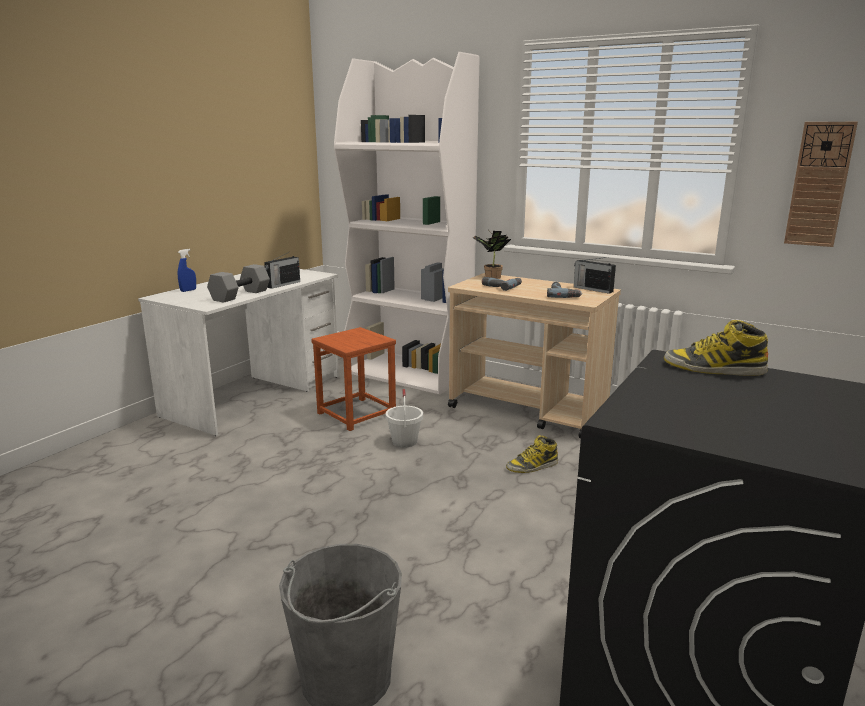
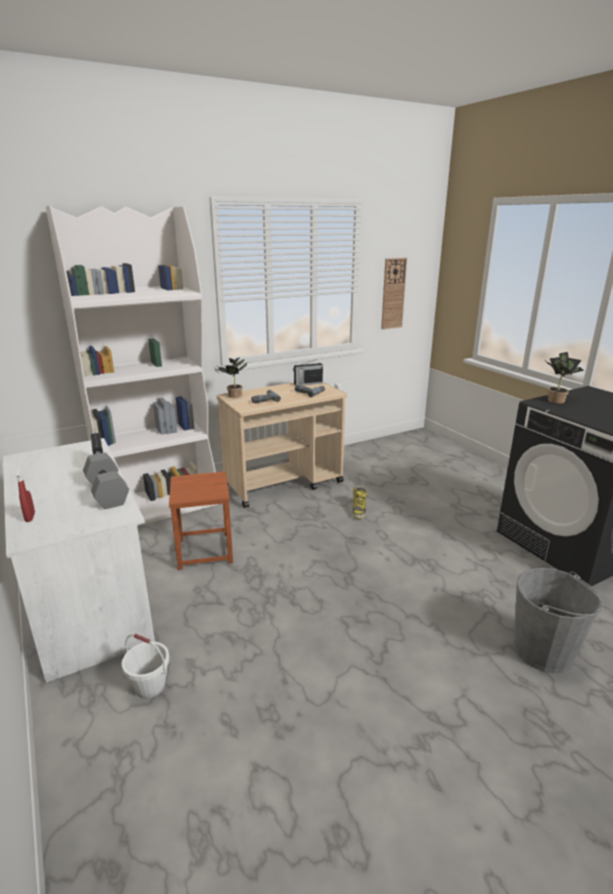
camera: 60 degrees left, 5 degrees up
(188, 290) = (30, 517): blue spray bottle -> red spray bottle
(405, 442) = (279, 543): white bucket -> white bucket (150, 686)
(713, 369) = (556, 400): boot -> potted plant

